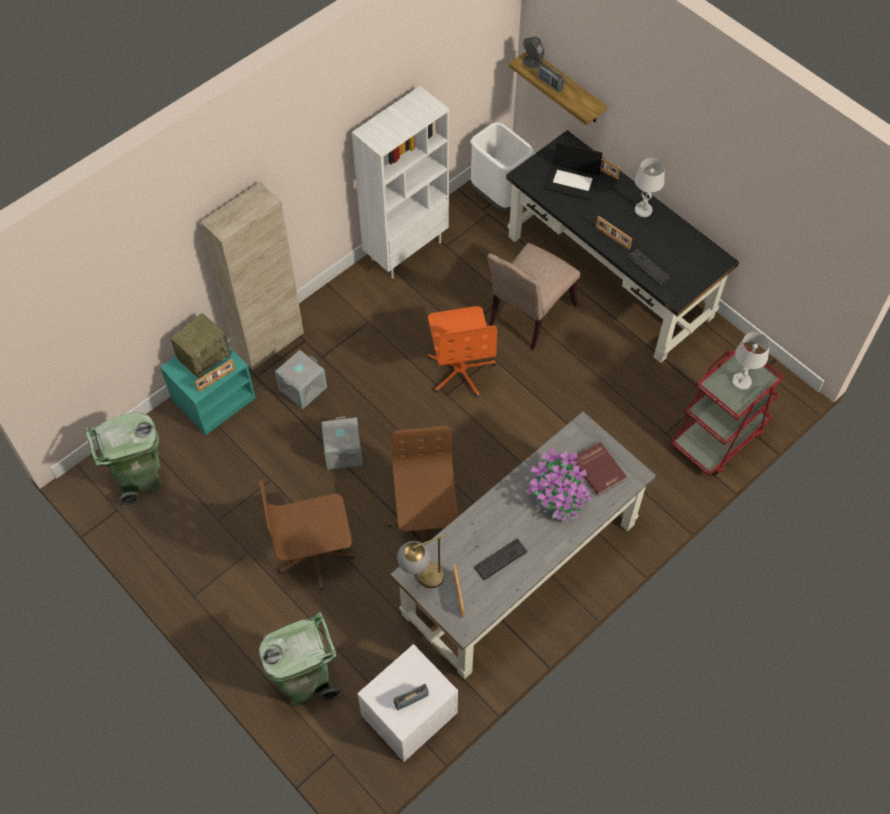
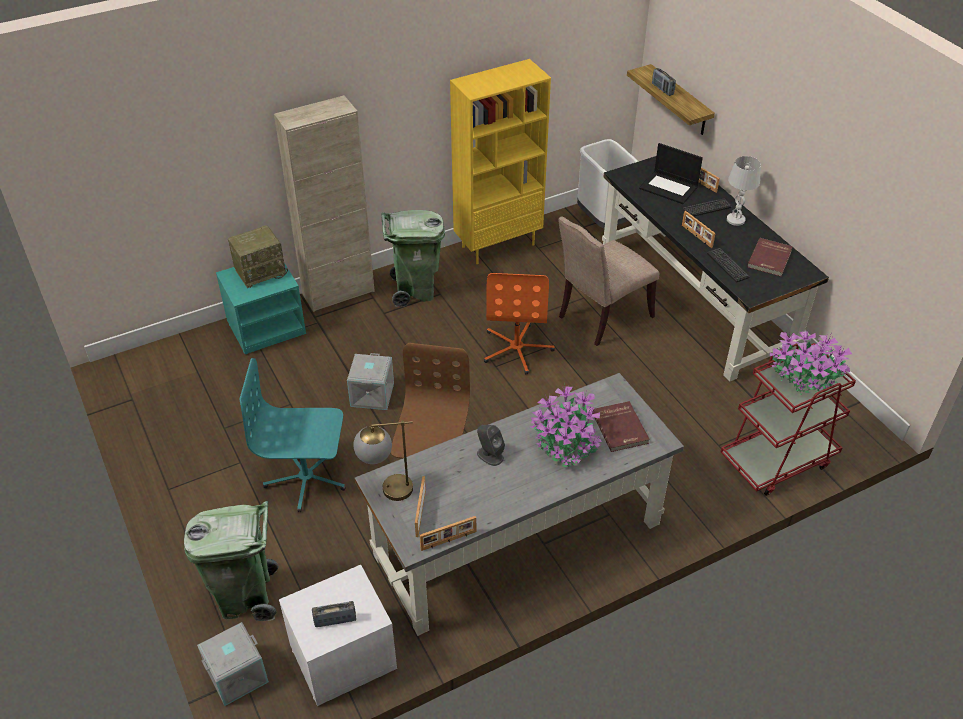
camera: 15 degrees right, 15 degrees down
(140, 479) = (166, 378): green trash can -> green trash can (415, 290)
(216, 380) = (263, 292): picture frame -> picture frame (449, 541)
(302, 387) = (354, 334): grey storage box -> grey storage box (237, 674)
(315, 555) = (306, 479): brown office chair -> turquoise office chair
(406, 250) = (498, 245): white bookcase -> yellow bookcase
(500, 559) = (480, 489): keyboard -> keyboard (706, 208)
(532, 62) = (650, 73): grey speaker -> grey speaker (490, 455)
(684, 251) = (770, 259): none -> red book
(741, 381) = (805, 378): white table lamp -> potted plant

